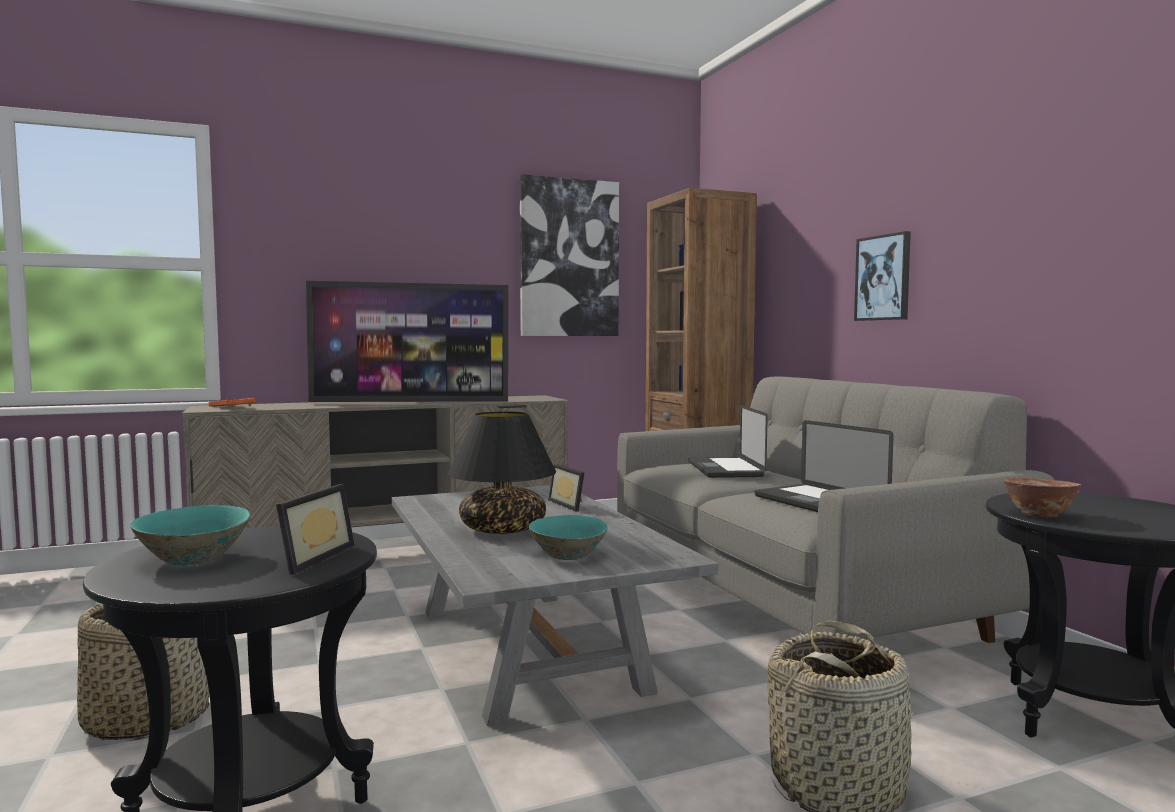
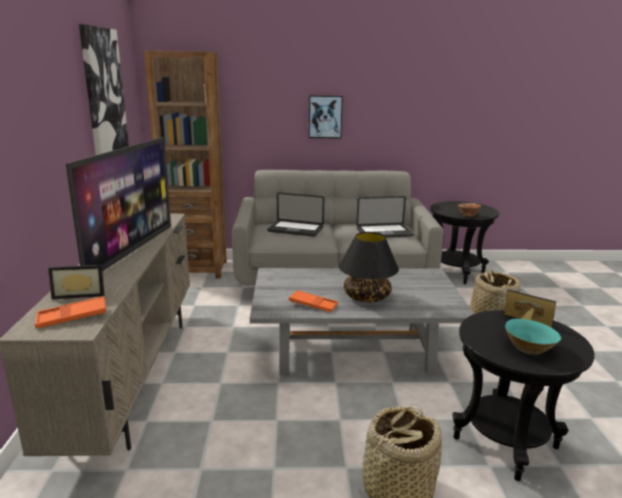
camera: 70 degrees left, 15 degrees up
(450, 511) = (313, 304): none -> orange tray
(568, 556) = (423, 290): turquoise bowl -> none
(571, 505) = (319, 274): picture frame -> picture frame (80, 294)

